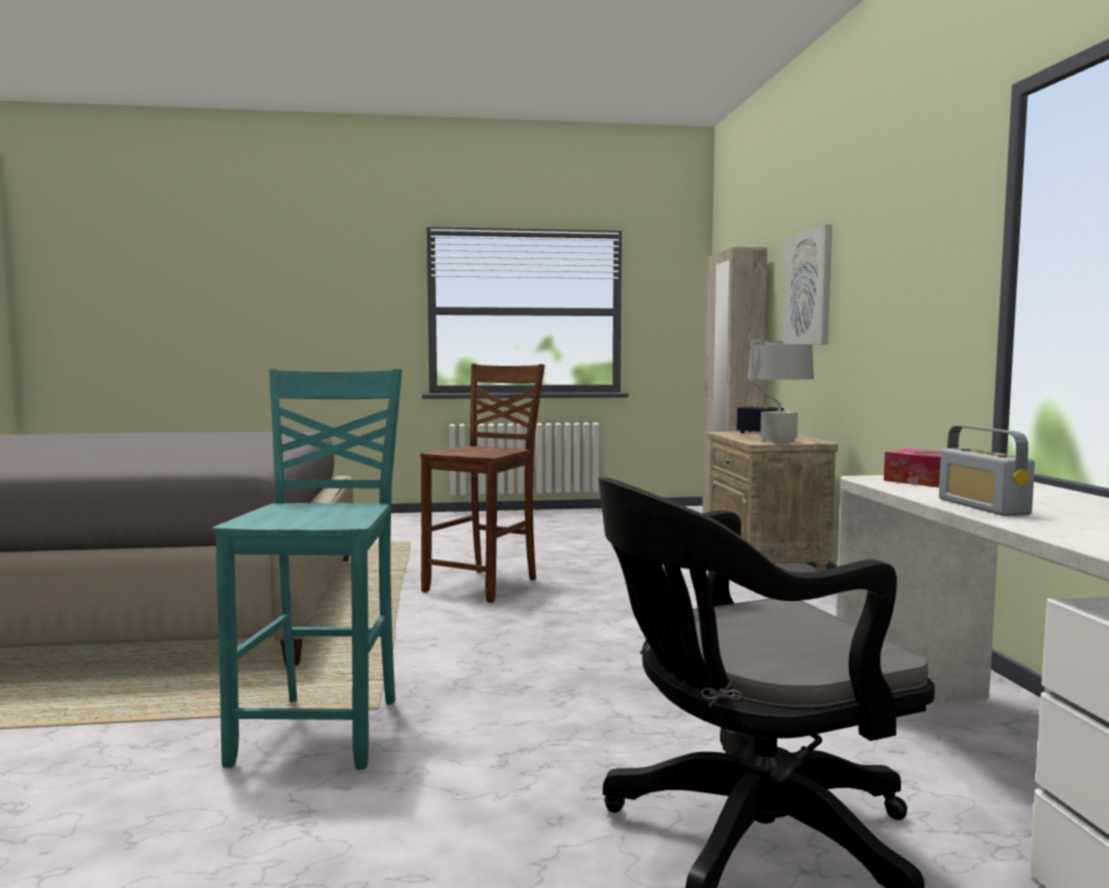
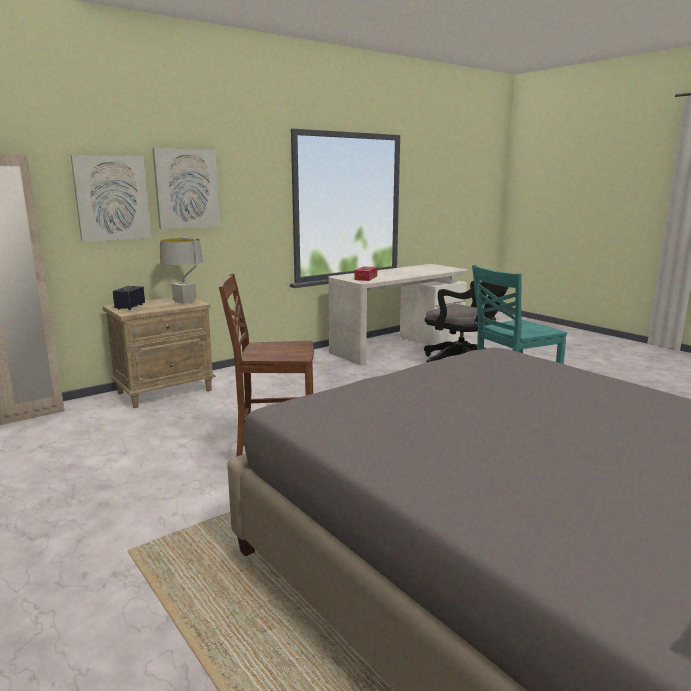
camera: 120 degrees left, 10 degrees up
(863, 265) = (187, 189): none -> picture
(982, 507) = (404, 275): radio -> none

